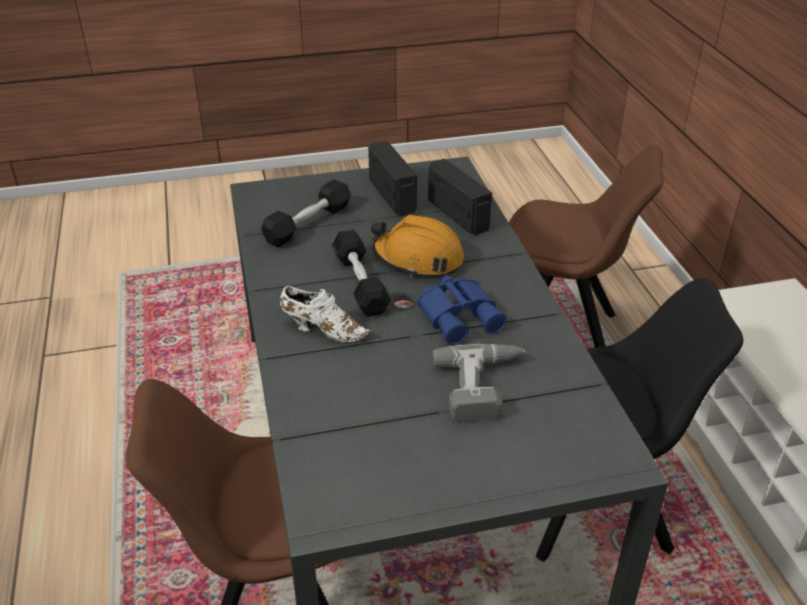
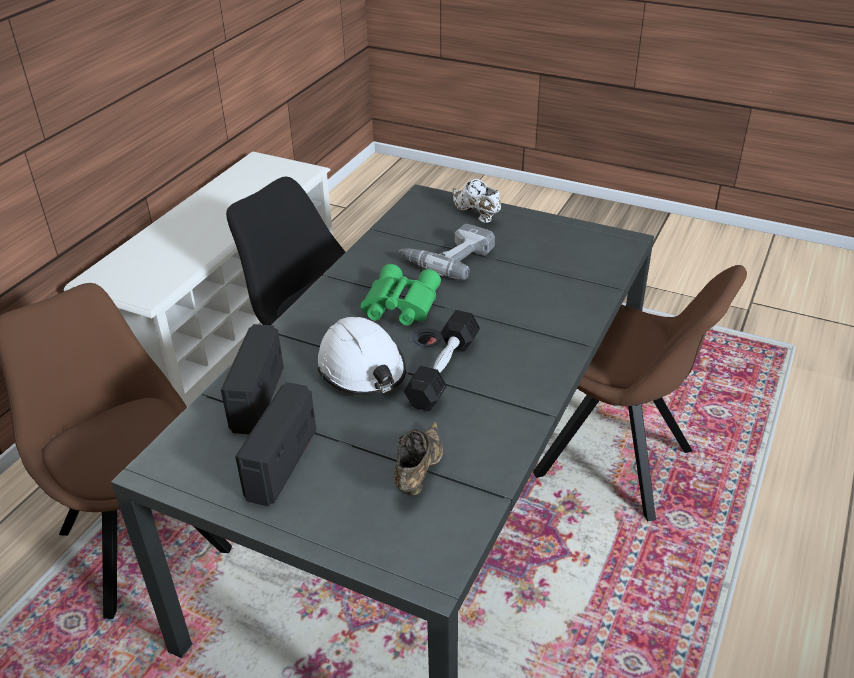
camera: 140 degrees left, 0 degrees up
(308, 224) = (418, 473): black dumbbell -> brown shoe
(323, 330) = (519, 345): white shoe -> white shoe (475, 213)
(418, 258) = (362, 370): orange hard hat -> white hard hat
(460, 315) = (399, 305): blue binoculars -> green binoculars

